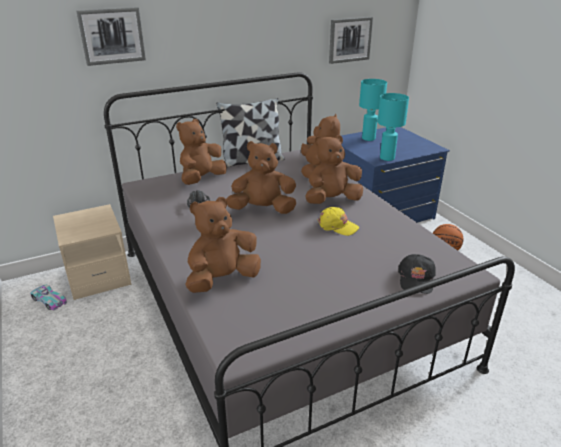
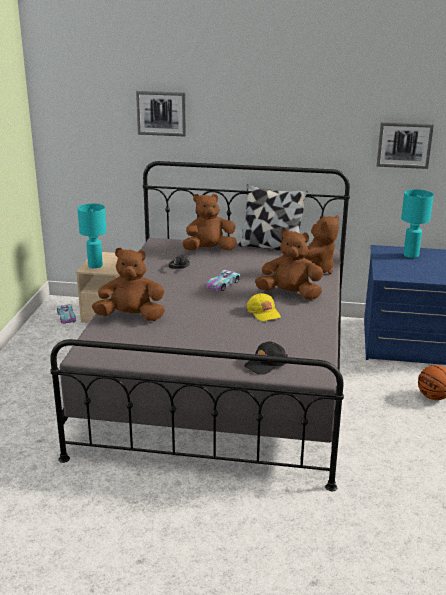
camera: 35 degrees right, 5 degrees down
(263, 209) = (223, 284): brown plush toy -> toy car
(387, 158) = (397, 276): turquoise table lamp -> turquoise table lamp (95, 265)

